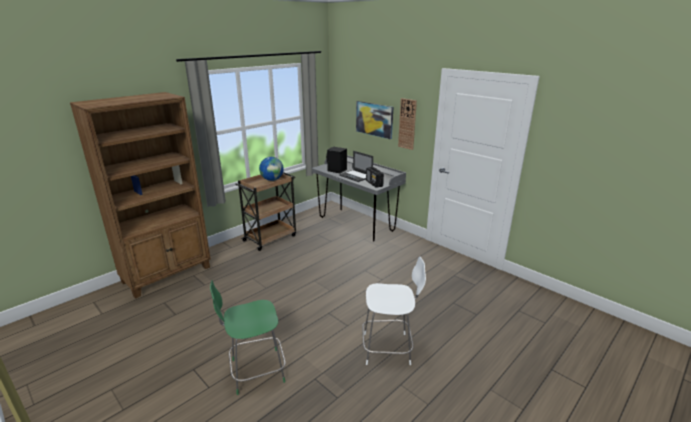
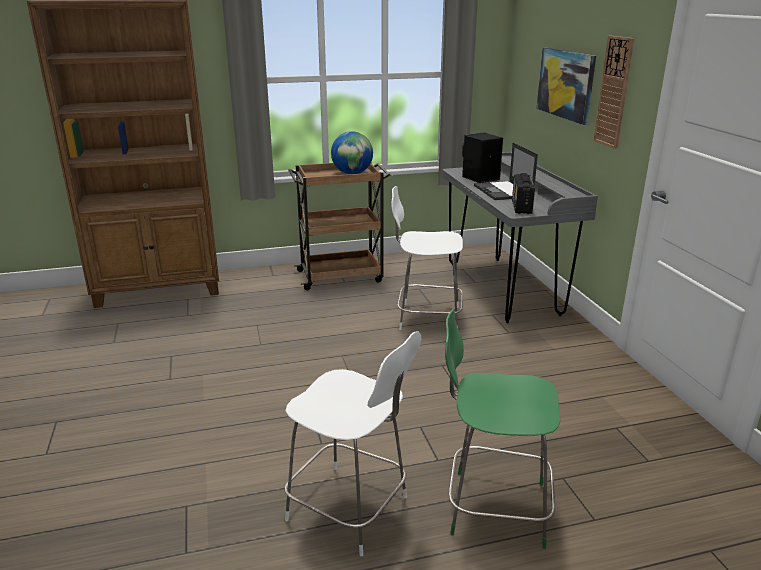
camera: 30 degrees right, 0 degrees up
(255, 371) = (121, 457): green chair -> green chair (493, 507)
(335, 249) = (426, 318): none -> white chair

